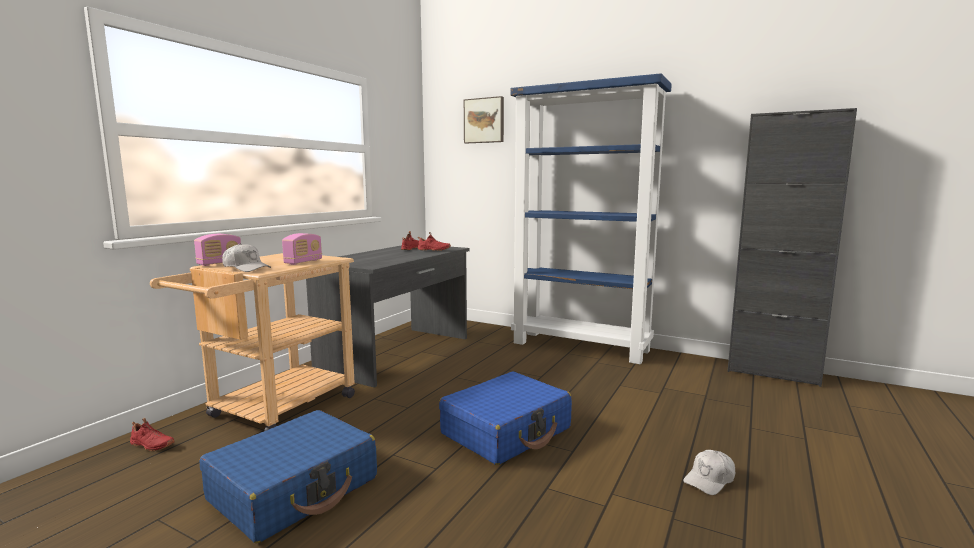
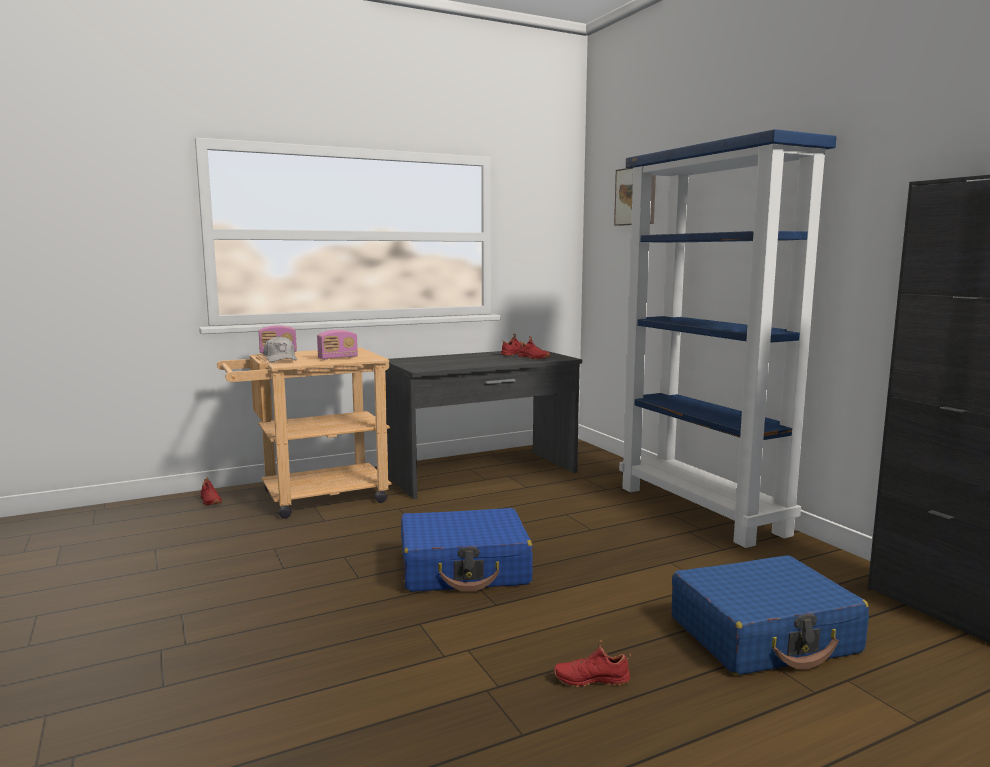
camera: 35 degrees right, 0 degrees up
(295, 489) = (247, 558): blue suitcase -> blue suitcase (764, 635)
(709, 480) = (591, 679): white cap -> red shoe

